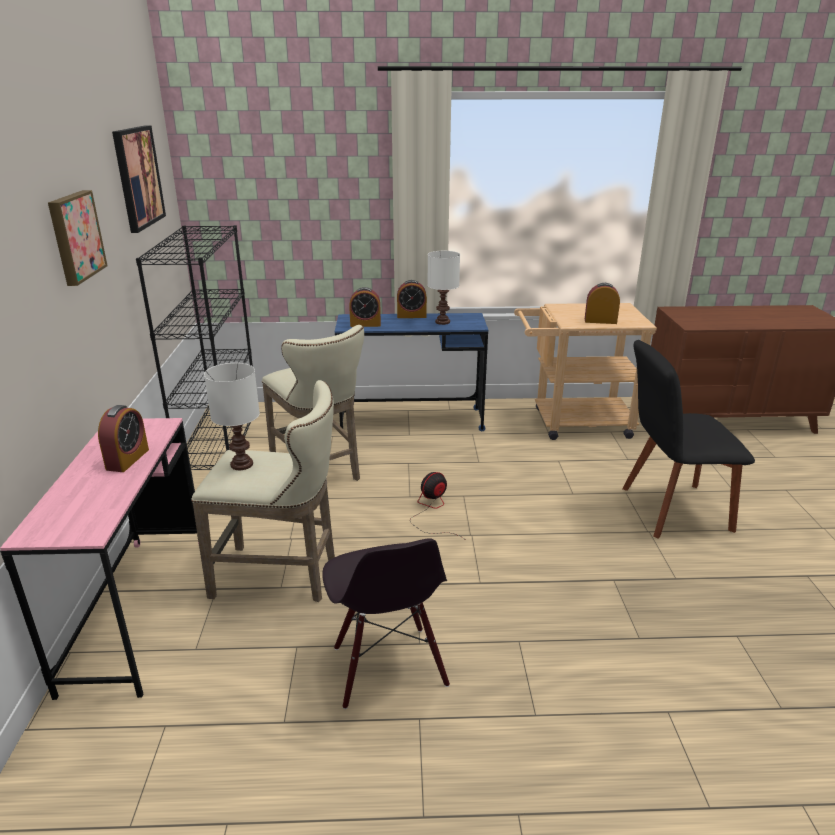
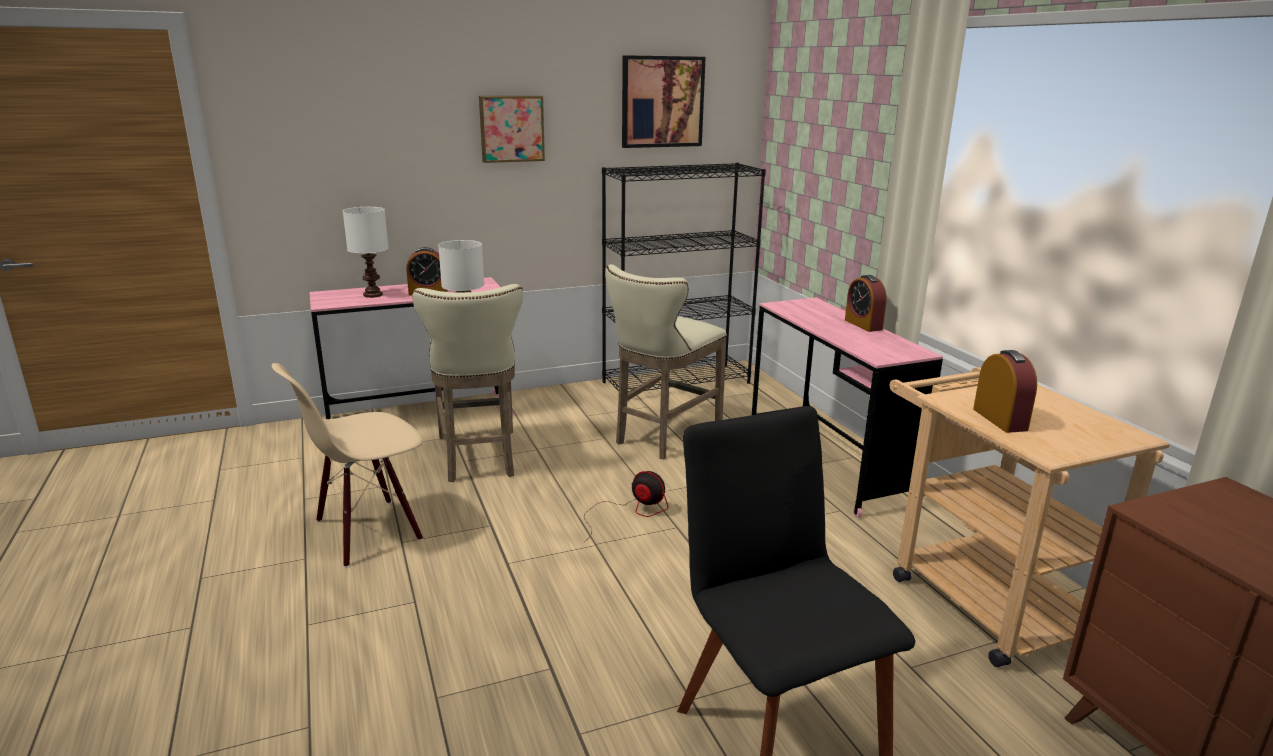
camera: 70 degrees right, 5 degrees down
(365, 324) = (799, 310): alarm clock -> none
(388, 667) = (368, 531): black chair -> beige chair
(411, 421) = (827, 464): blue desk -> pink desk
(442, 322) = (864, 340): white table lamp -> white table lamp (372, 295)

